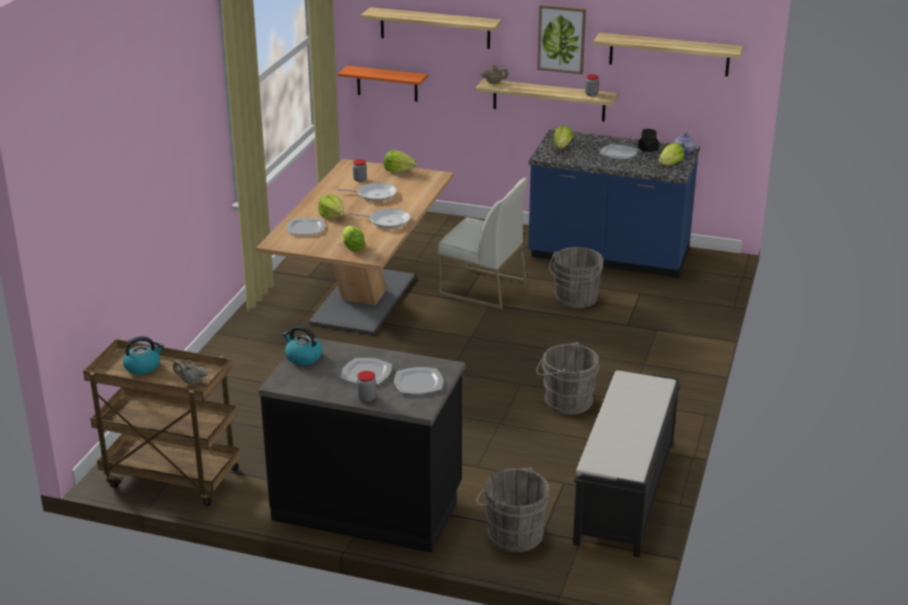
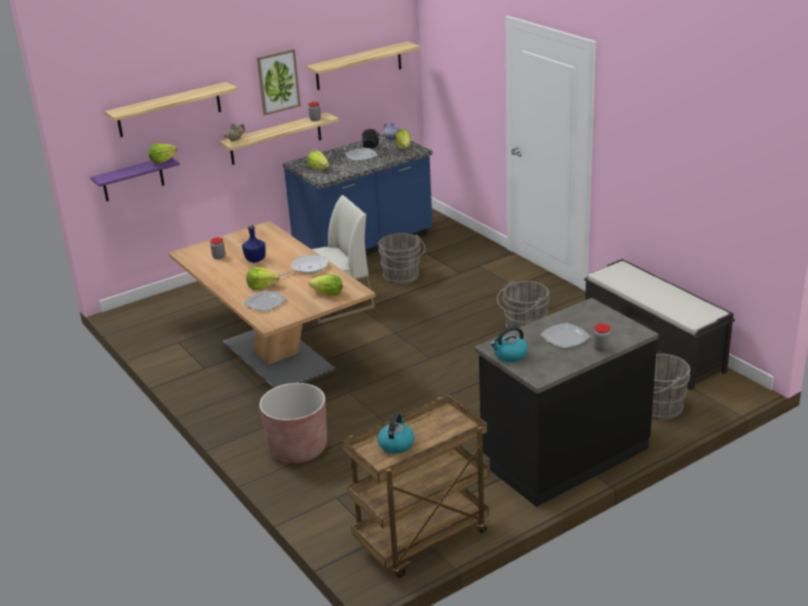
camera: 50 degrees left, 0 degrees up
(191, 382) = (451, 427): beige teapot -> none
(239, 368) = (298, 449): none -> brown planter
(374, 195) = (255, 259): frying pan -> blue bottle
(387, 83) = (133, 179): orange shelf -> purple shelf
(398, 170) = (230, 238): lettuce -> lettuce (162, 161)
(419, 382) = (601, 322): plate -> none

